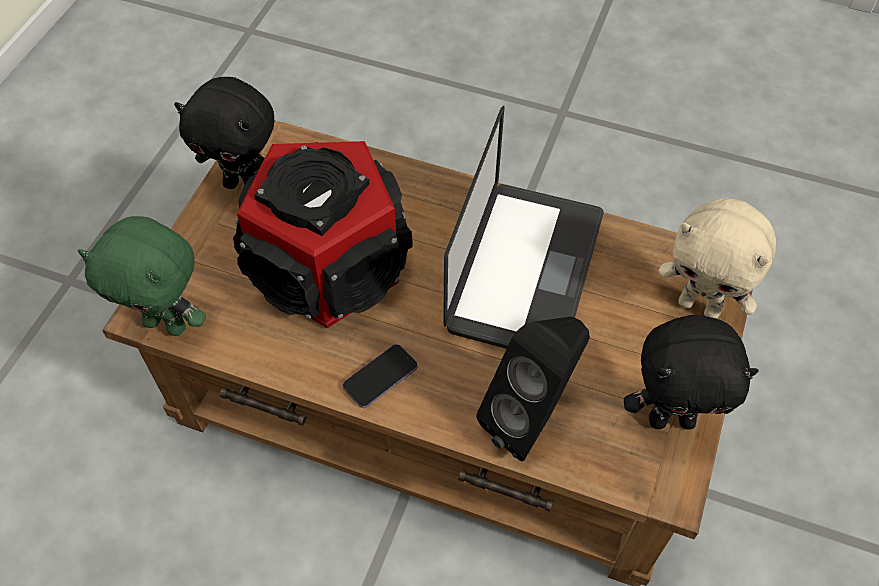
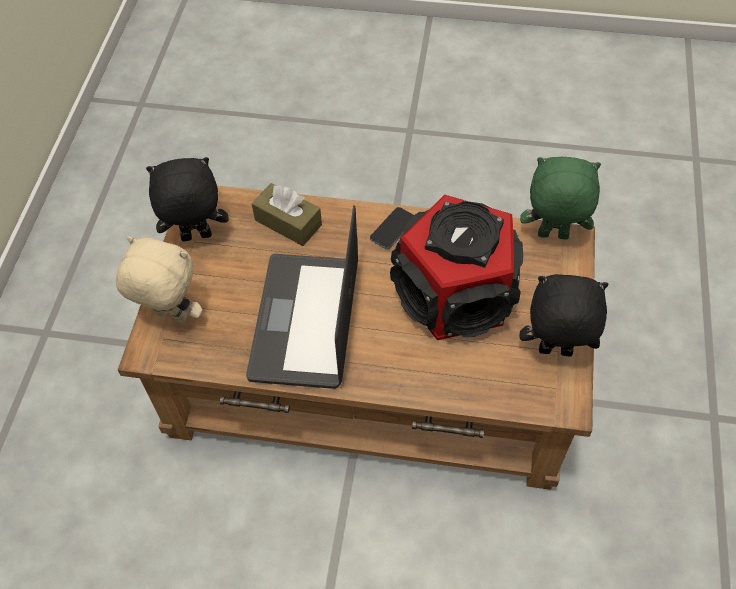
camera: 170 degrees right, 0 degrees up
(531, 419) = (288, 222): black speaker -> brown tissue box

